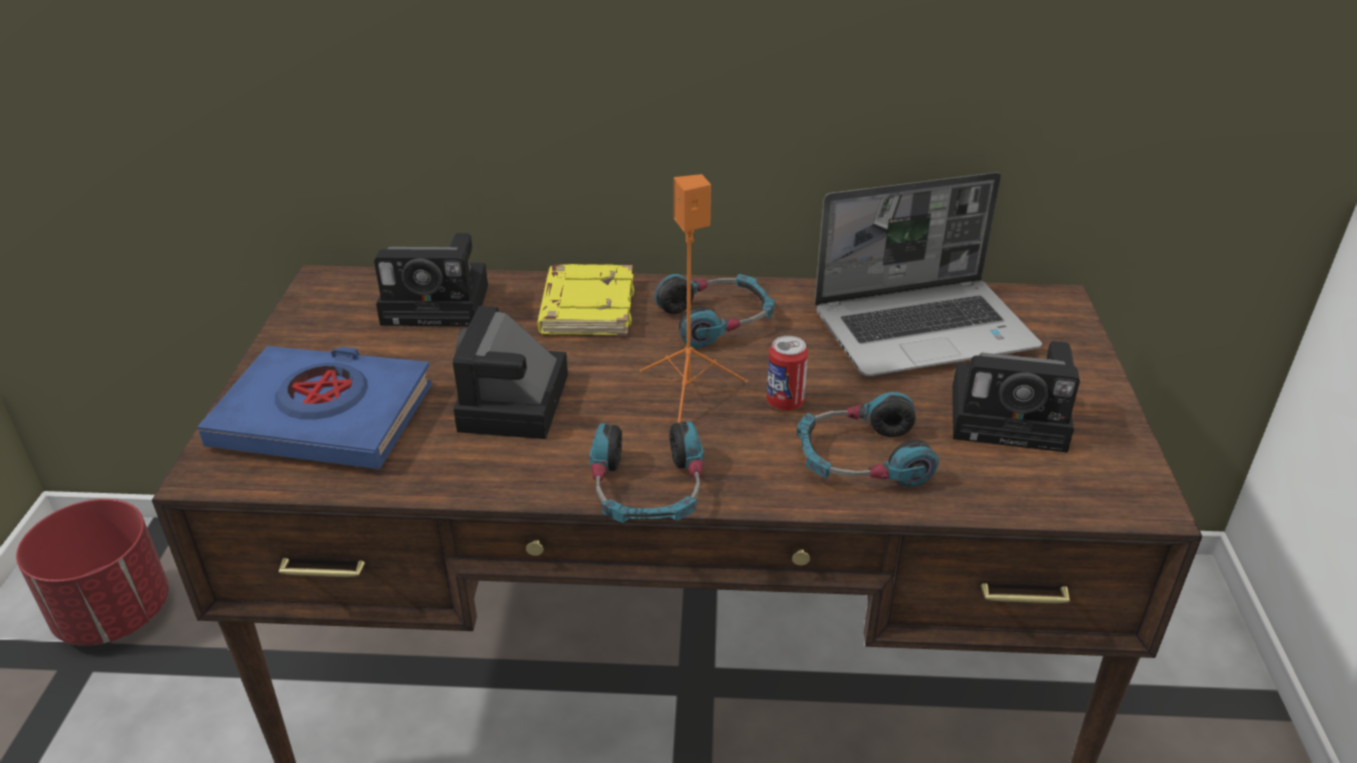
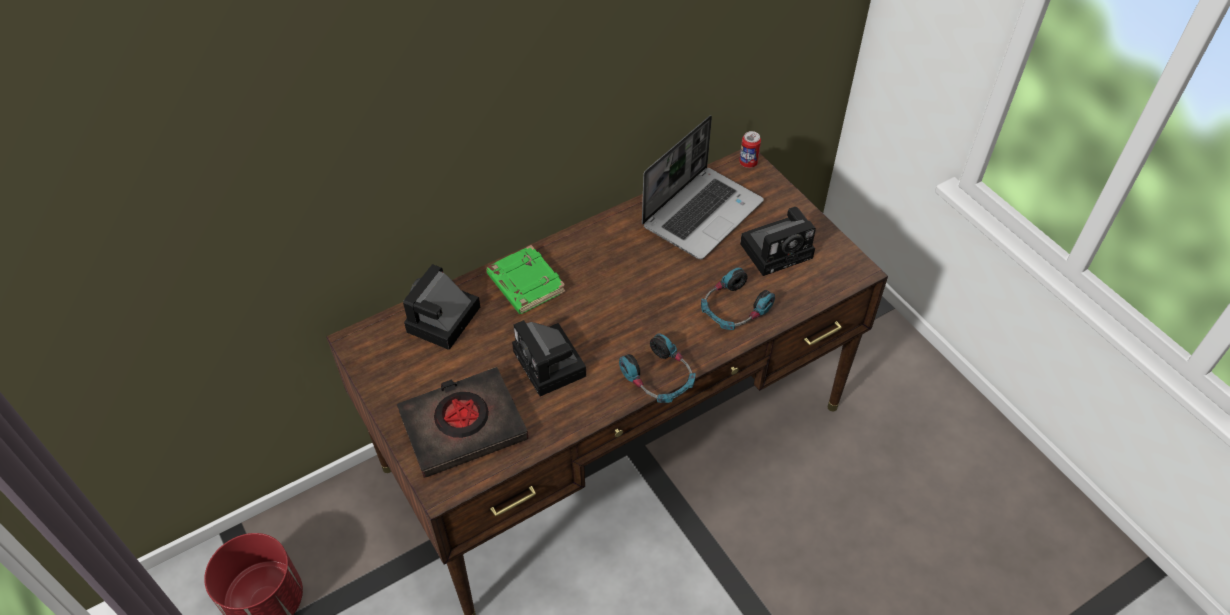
camera: 35 degrees left, 15 degrees up
(324, 417) = (463, 426): blue book -> black book
(441, 304) = (442, 322): camera -> camera turned 150 degrees clockwise
(586, 308) = (524, 284): yellow book -> green book
(688, 395) = (628, 313): orange speaker -> none
(716, 320) = (599, 258): headphones -> none
(785, 402) = (675, 294): can -> can (748, 163)

